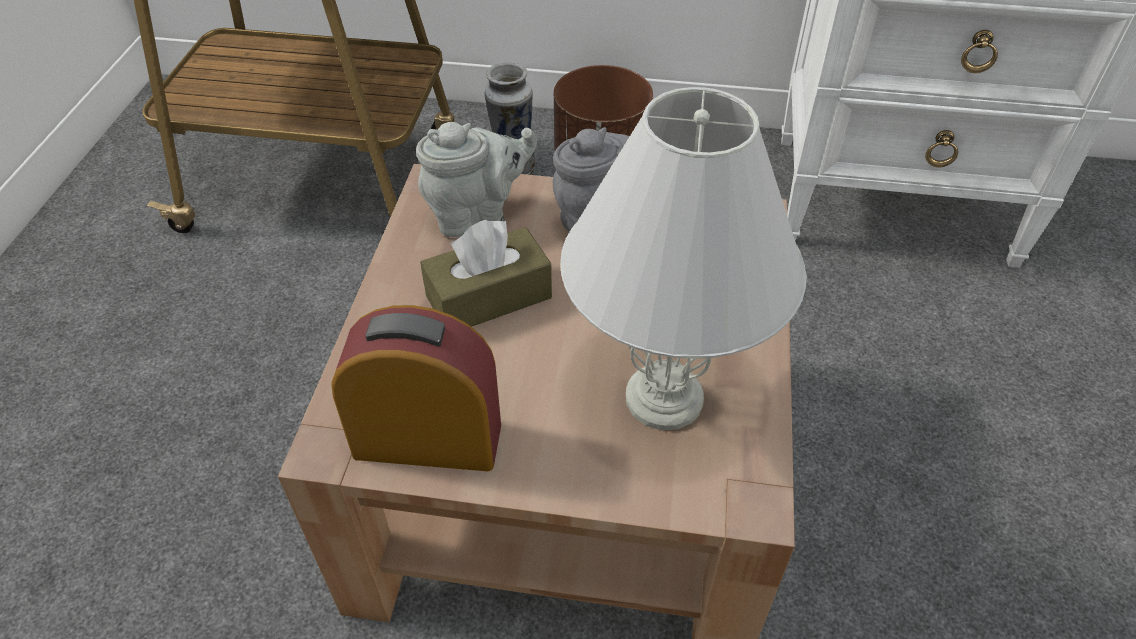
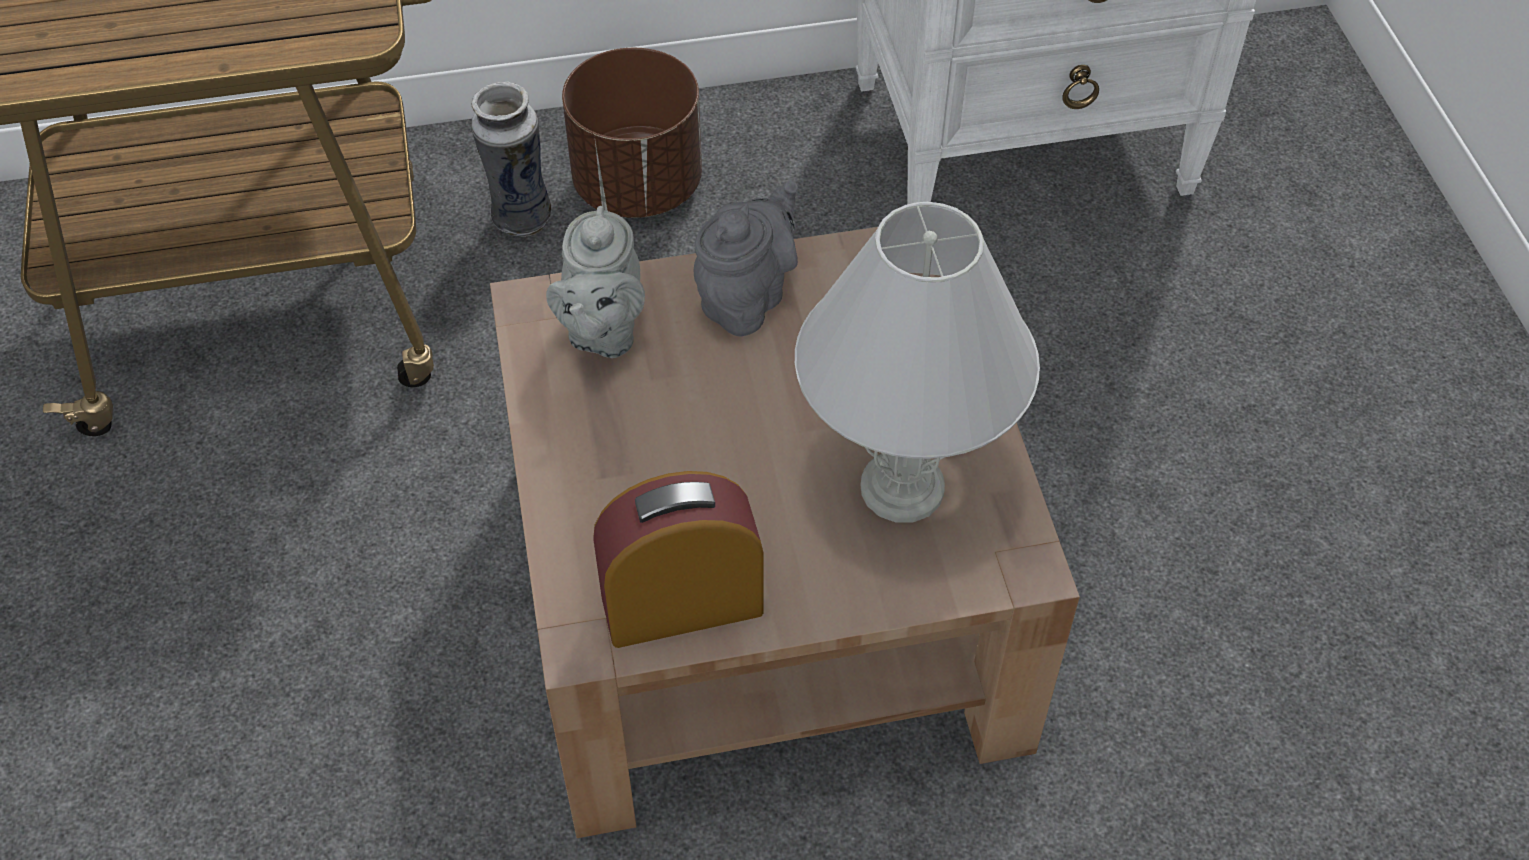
camera: 20 degrees left, 5 degrees up
(477, 215) = (602, 331): grey teapot -> grey teapot turned 135 degrees clockwise
(489, 297) = (667, 429): brown tissue box -> none

